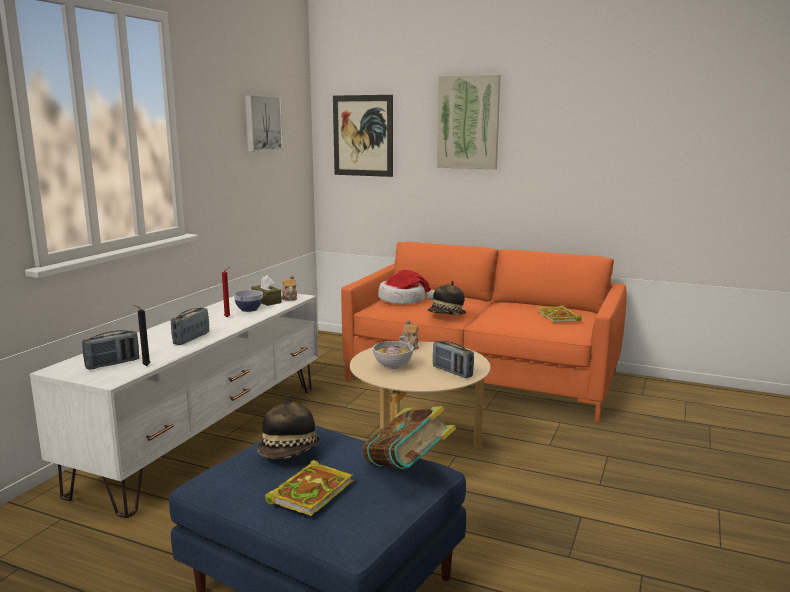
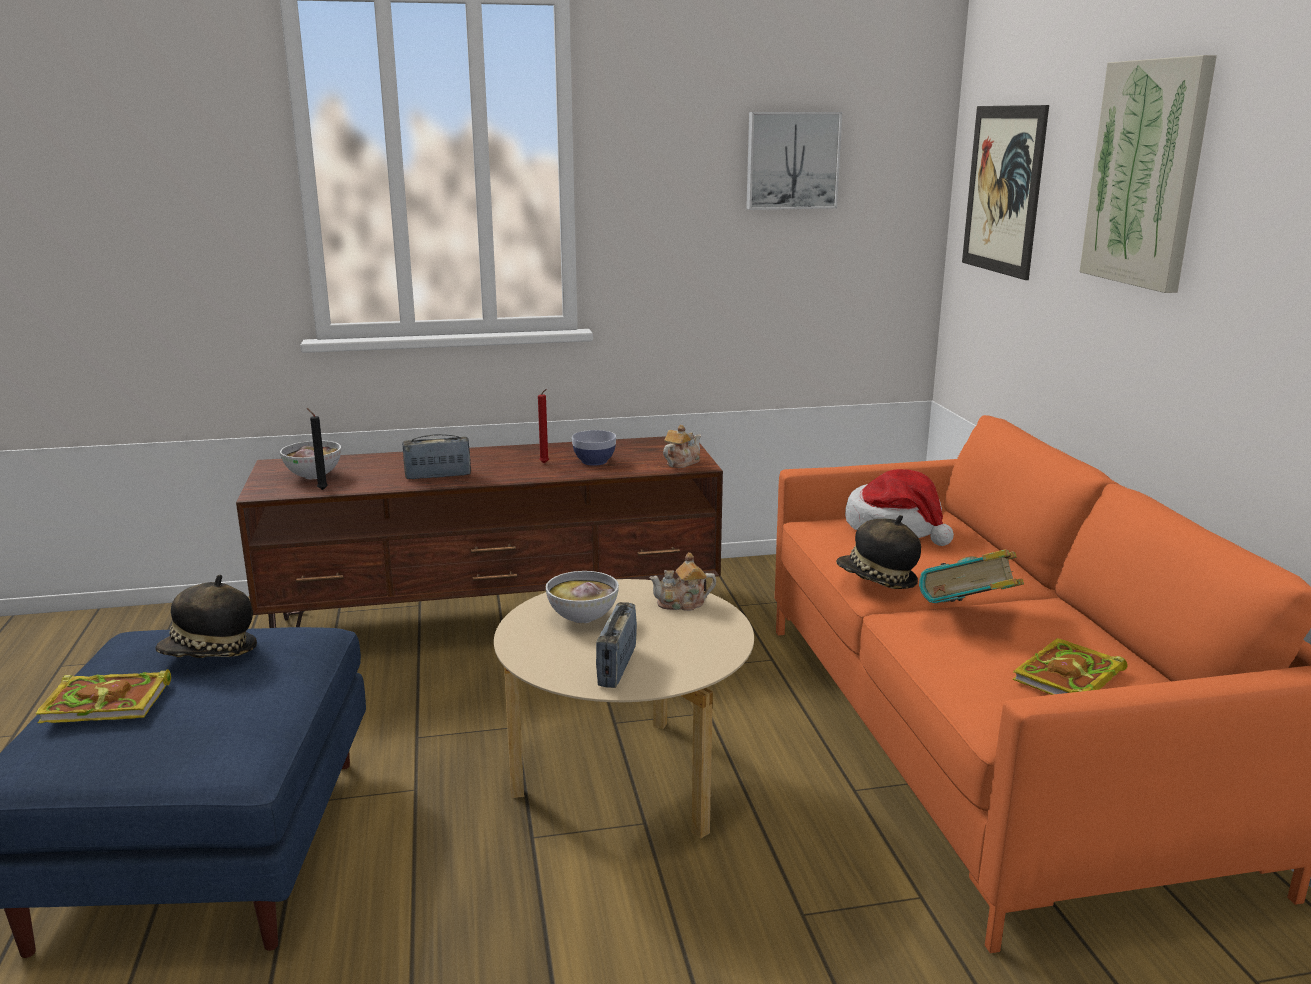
camera: 55 degrees right, 5 degrees up
(112, 364) = (314, 476): radio -> bowl
(208, 434) = (496, 619): white tv stand -> brown tv stand
(266, 301) = (645, 457): brown tissue box -> none
(407, 469) = (207, 744): book -> book (968, 618)

